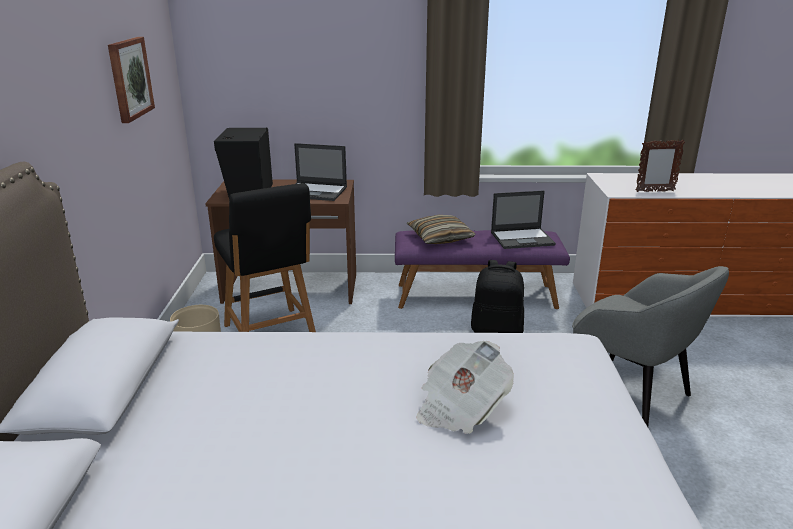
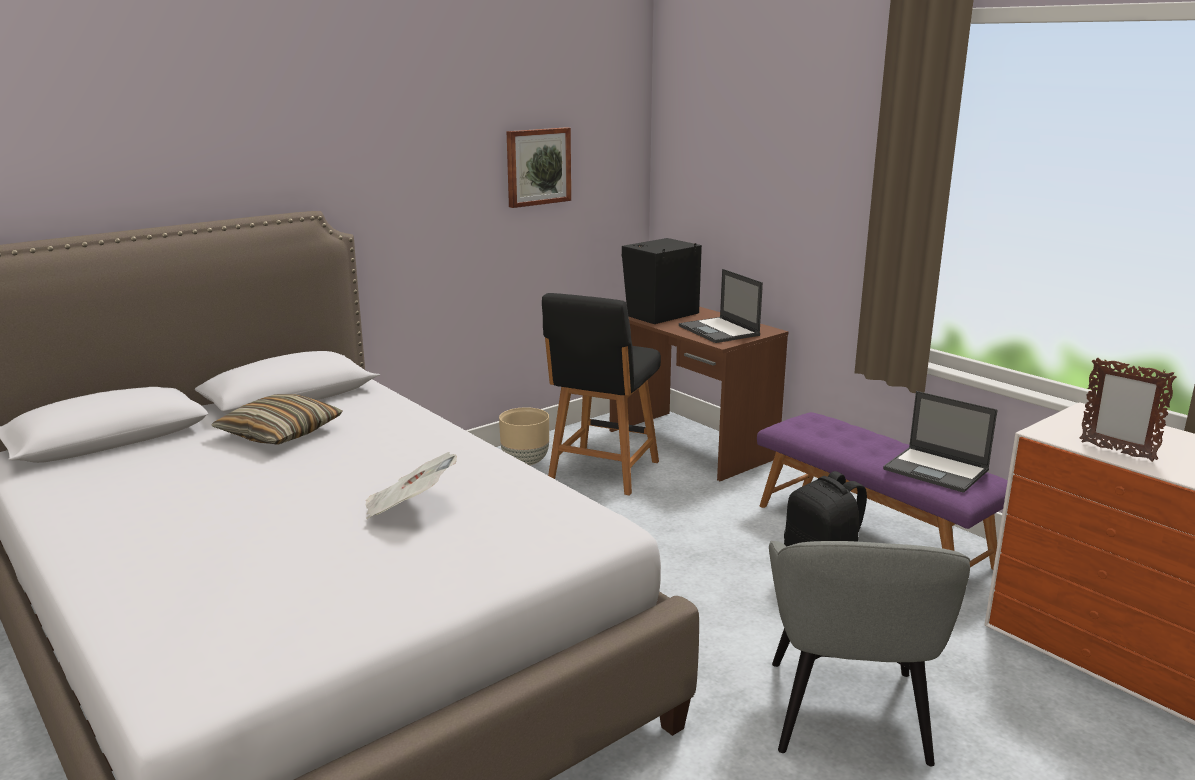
camera: 50 degrees right, 5 degrees down
(440, 238) = (835, 432): pillow -> pillow (280, 433)

